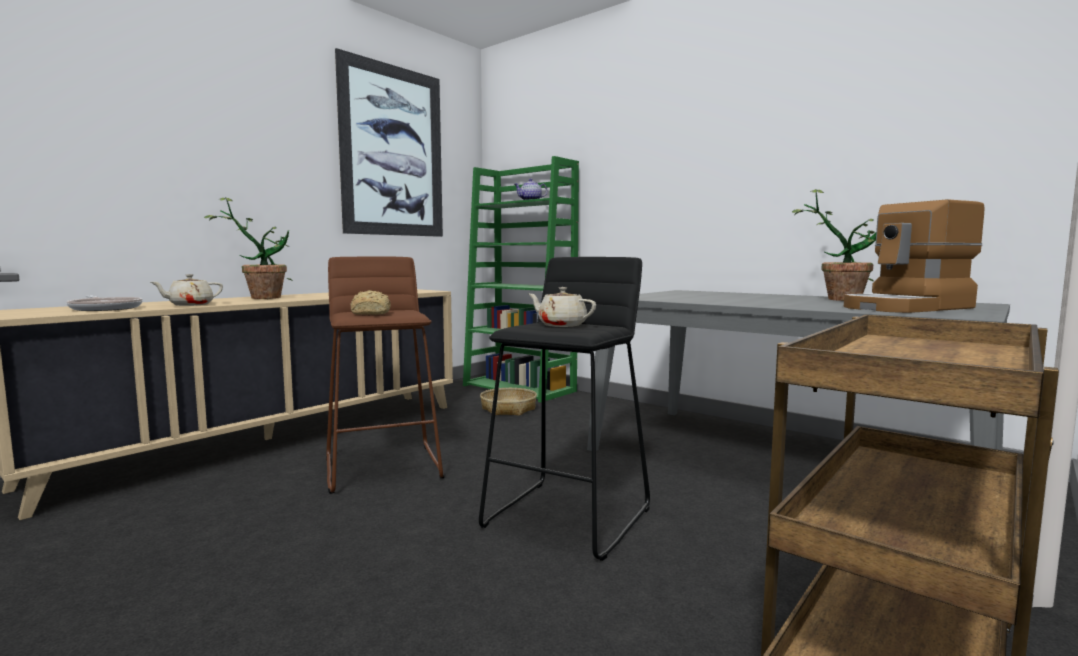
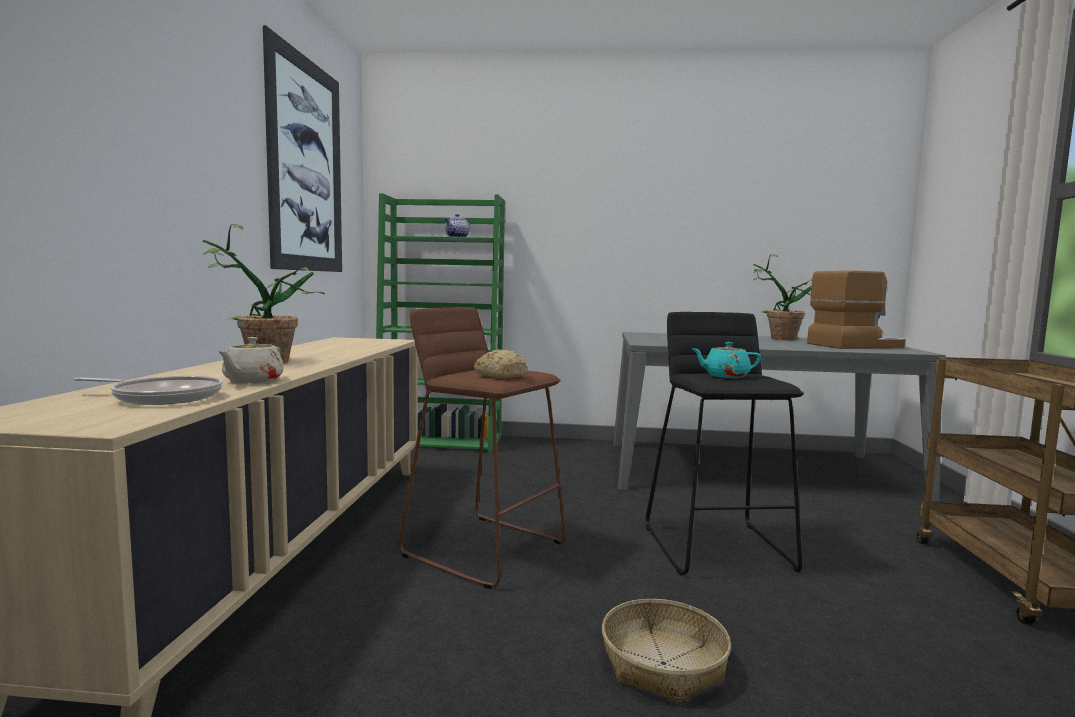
camera: 35 degrees left, 0 degrees up
(508, 409) = (476, 464): basket -> basket (663, 663)
(561, 325) = (725, 376): beige teapot -> turquoise teapot
(908, 308) = (855, 346): coffee machine -> coffee machine turned 135 degrees counterclockwise

